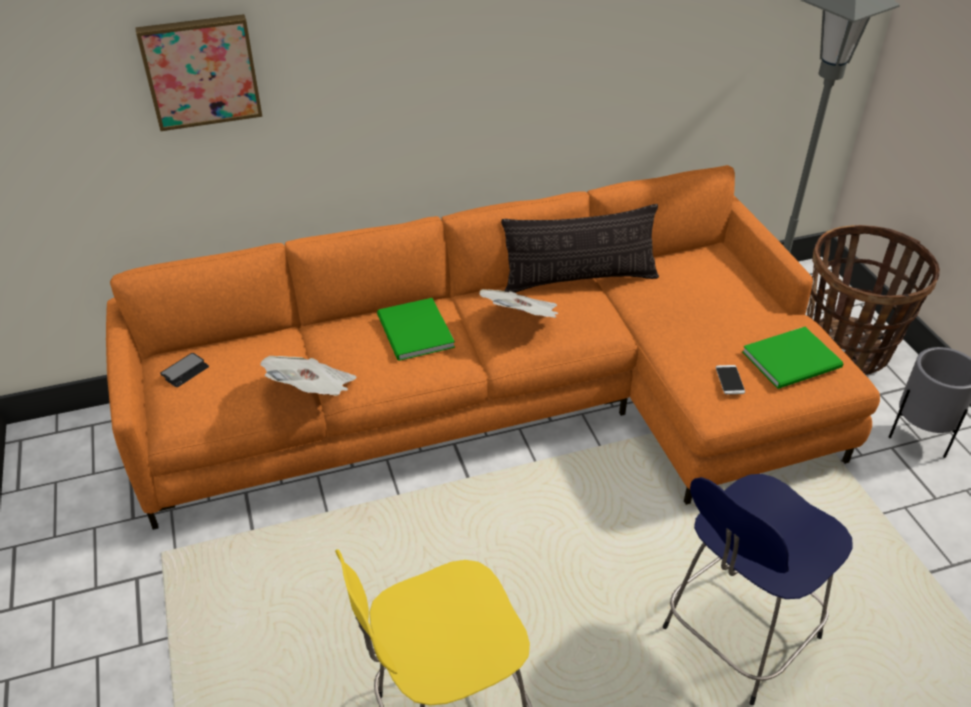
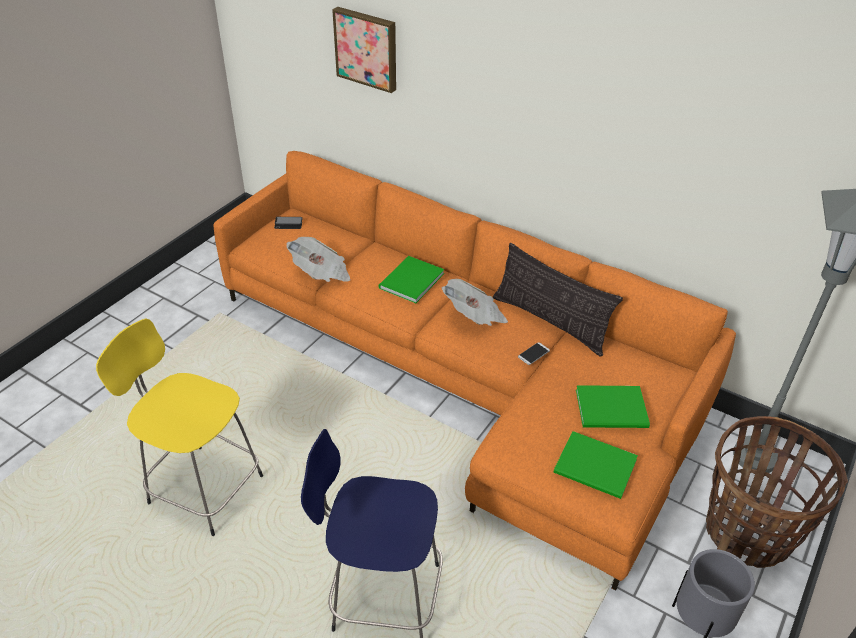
camera: 50 degrees right, 0 degrees up
(730, 380) = (533, 442): phone -> phone (533, 354)
(734, 309) = (613, 410): none -> green book

